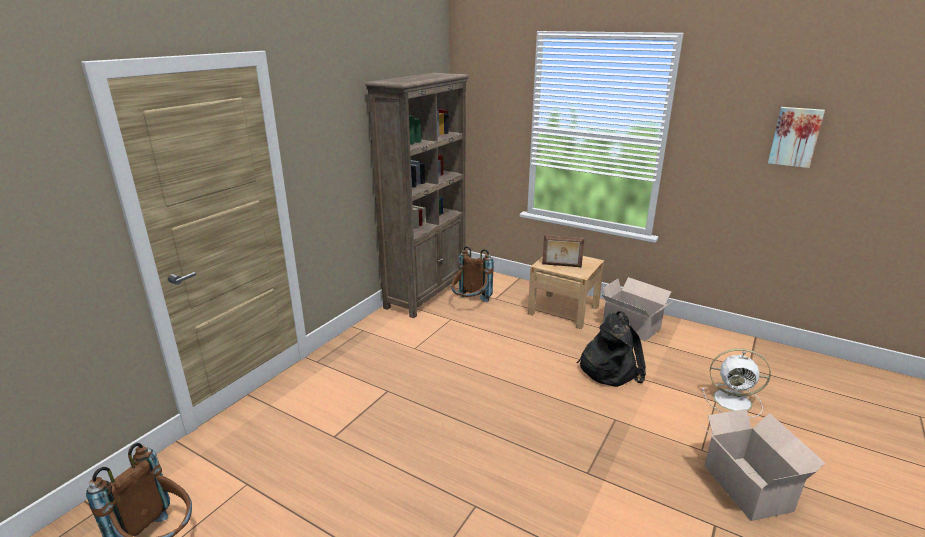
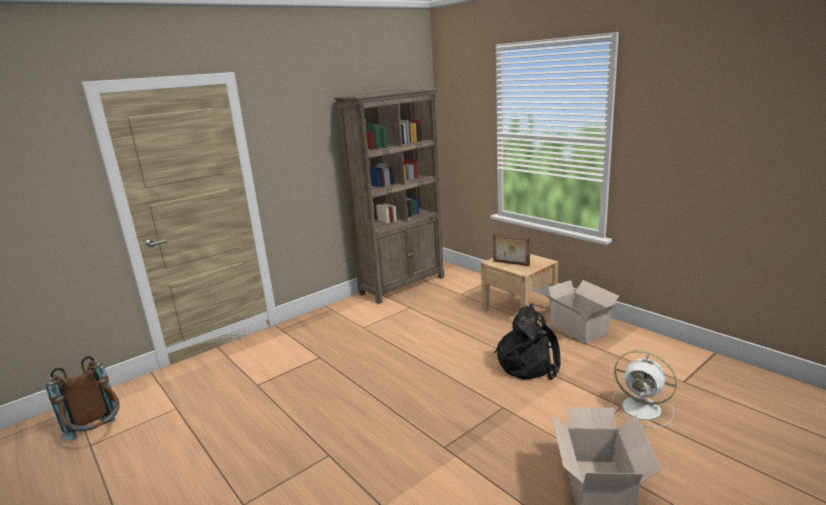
camera: 20 degrees right, 5 degrees down
(470, 304) = (435, 297): brown backpack -> none
(795, 137) = (734, 130): picture -> none

